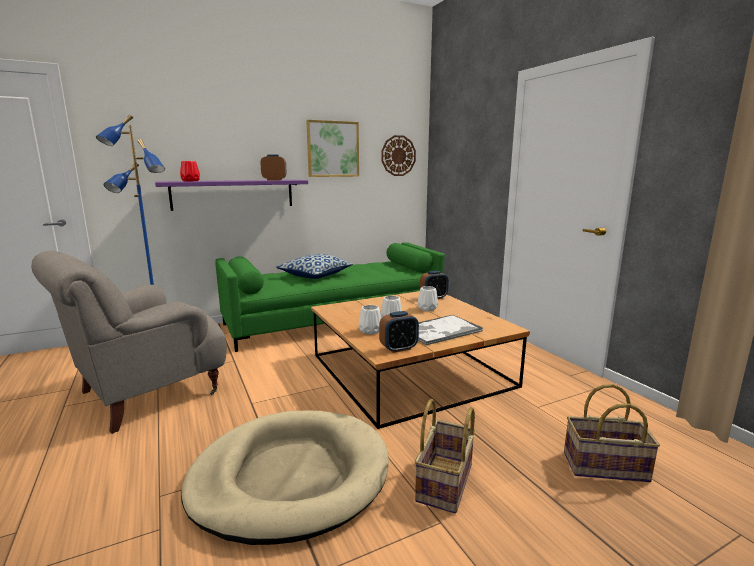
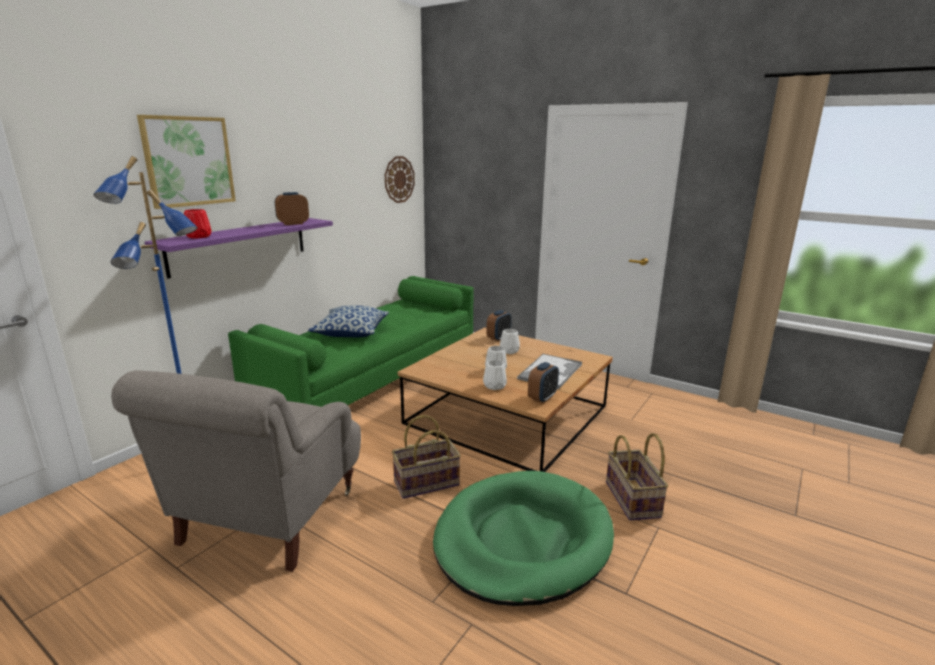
camera: 30 degrees left, 5 degrees up
(290, 477) = (522, 540): beige dog bed -> green dog bed
(333, 149) = (339, 177): picture -> picture (188, 161)
(605, 467) = (710, 452): basket -> basket (426, 484)

